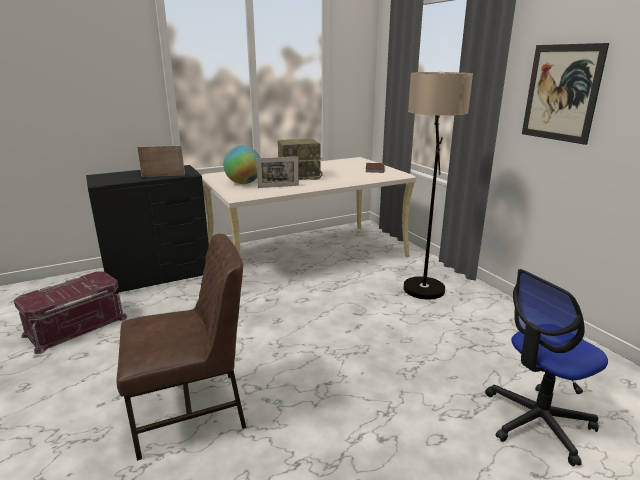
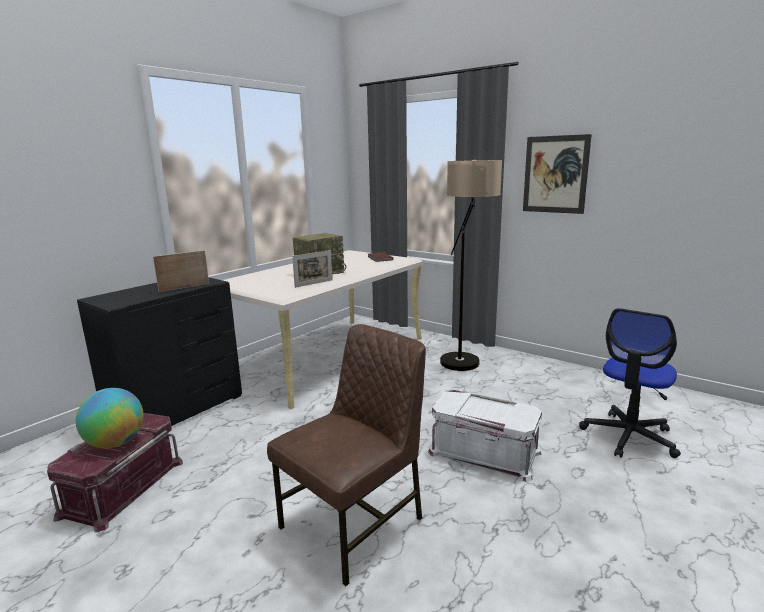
camera: 25 degrees left, 5 degrees down
(243, 183) = (272, 285): globe -> globe (115, 443)
(358, 387) = (483, 453): none -> white storage box

